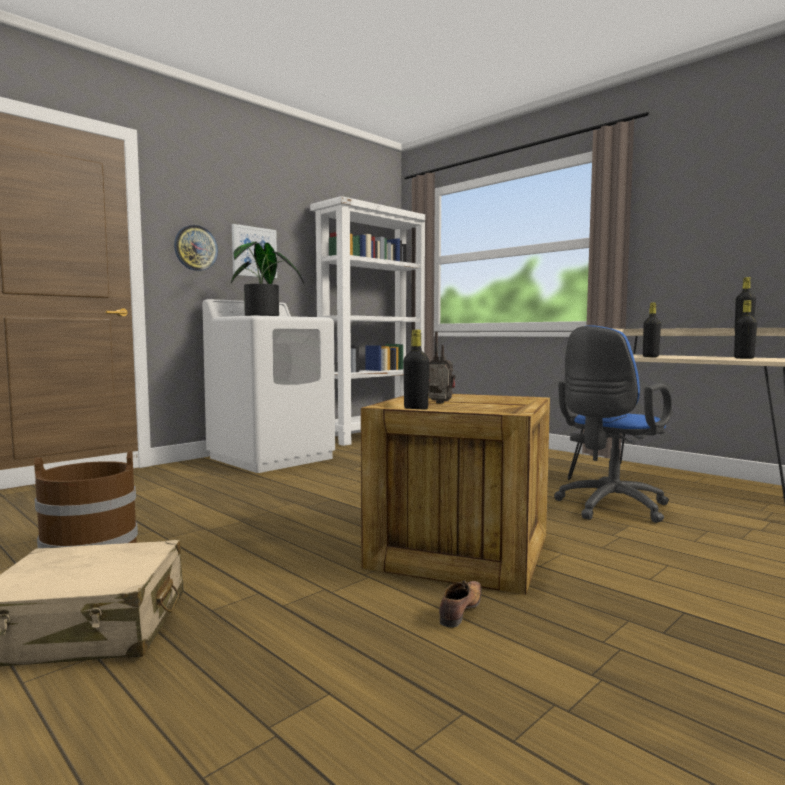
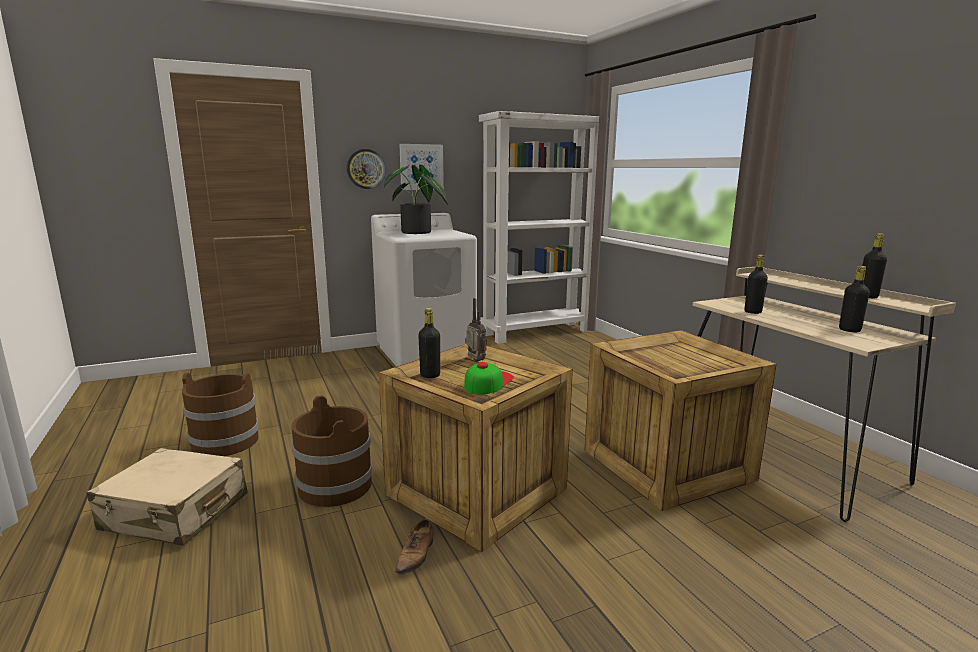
camera: 20 degrees right, 10 degrees up
(290, 570) = (335, 485): none -> brown bucket
(460, 610) = (416, 555): shoe -> shoe turned 150 degrees clockwise
(484, 410) = (488, 382): none -> cap
(608, 508) = (664, 464): blue office chair -> crate

